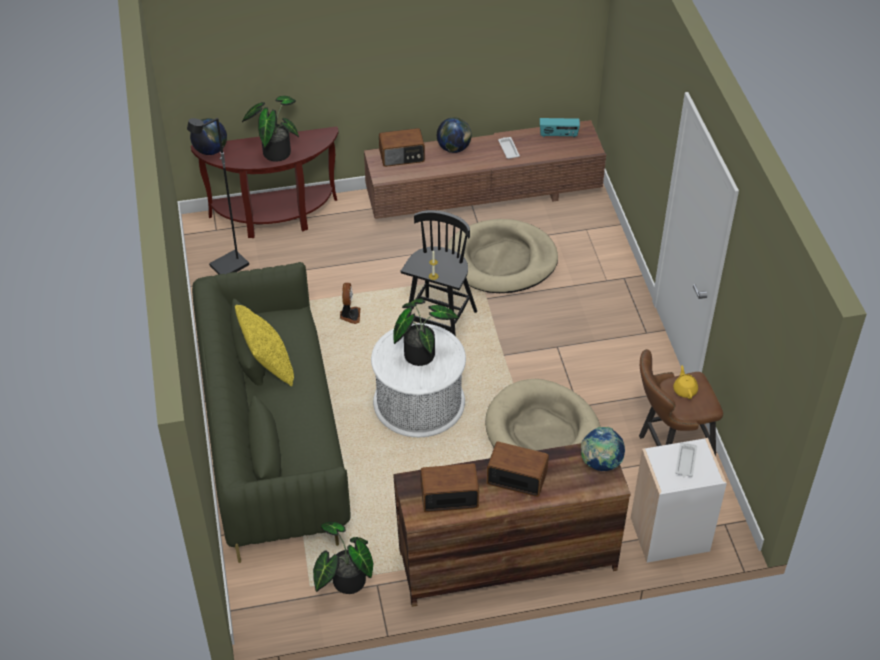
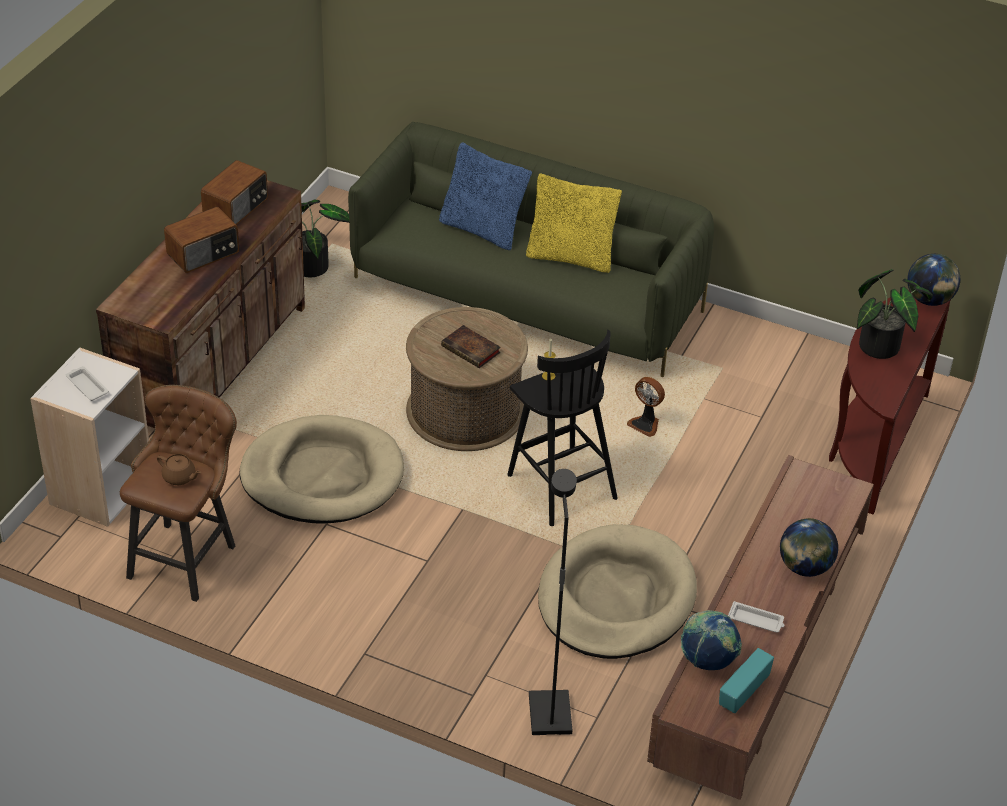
camera: 125 degrees right, 5 degrees down
(229, 266) = (815, 373): black floor lamp -> black floor lamp (548, 714)
(278, 427) = (483, 227): none -> blue pillow
(402, 157) = (829, 510): radio -> none
(419, 402) = (465, 411): white coffee table -> brown coffee table
(420, 352) = (472, 350): potted plant -> book
(600, 463) = (150, 310): globe -> globe (708, 661)
(685, 390) = (179, 477): yellow teapot -> brown teapot

